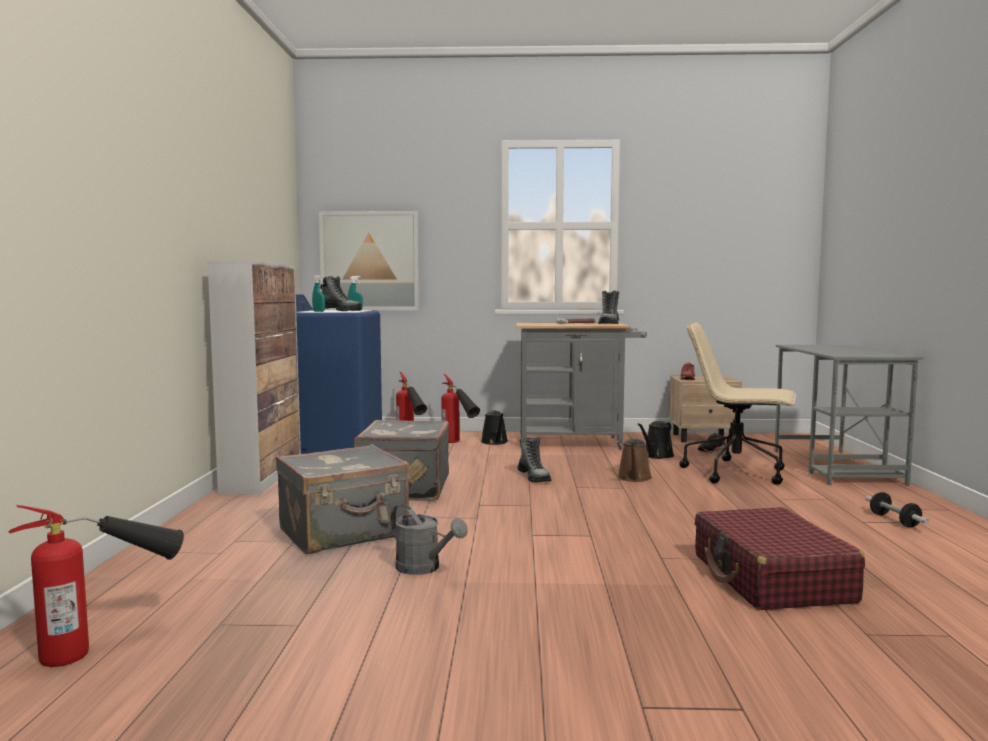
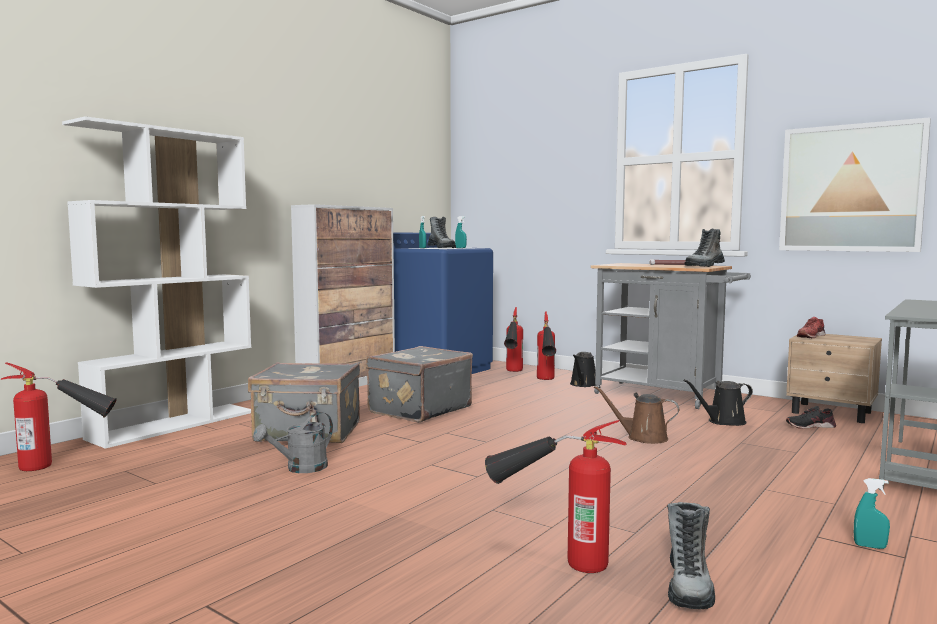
camera: 35 degrees right, 0 degrees up
(147, 560) = (174, 424): none -> white bookcase
(370, 261) = (502, 202): picture -> picture (850, 188)
(424, 568) = (300, 469): grey watering can -> grey watering can turned 60 degrees clockwise
(534, 477) = (545, 420): boot -> boot (689, 586)
(634, 478) = (642, 438): brown watering can -> brown watering can turned 60 degrees clockwise
(737, 472) = (781, 454): beige office chair -> none
(771, 578) = (551, 556): red suitcase -> fire extinguisher
(894, 520) = (870, 546): dumbbell -> turquoise spray bottle

